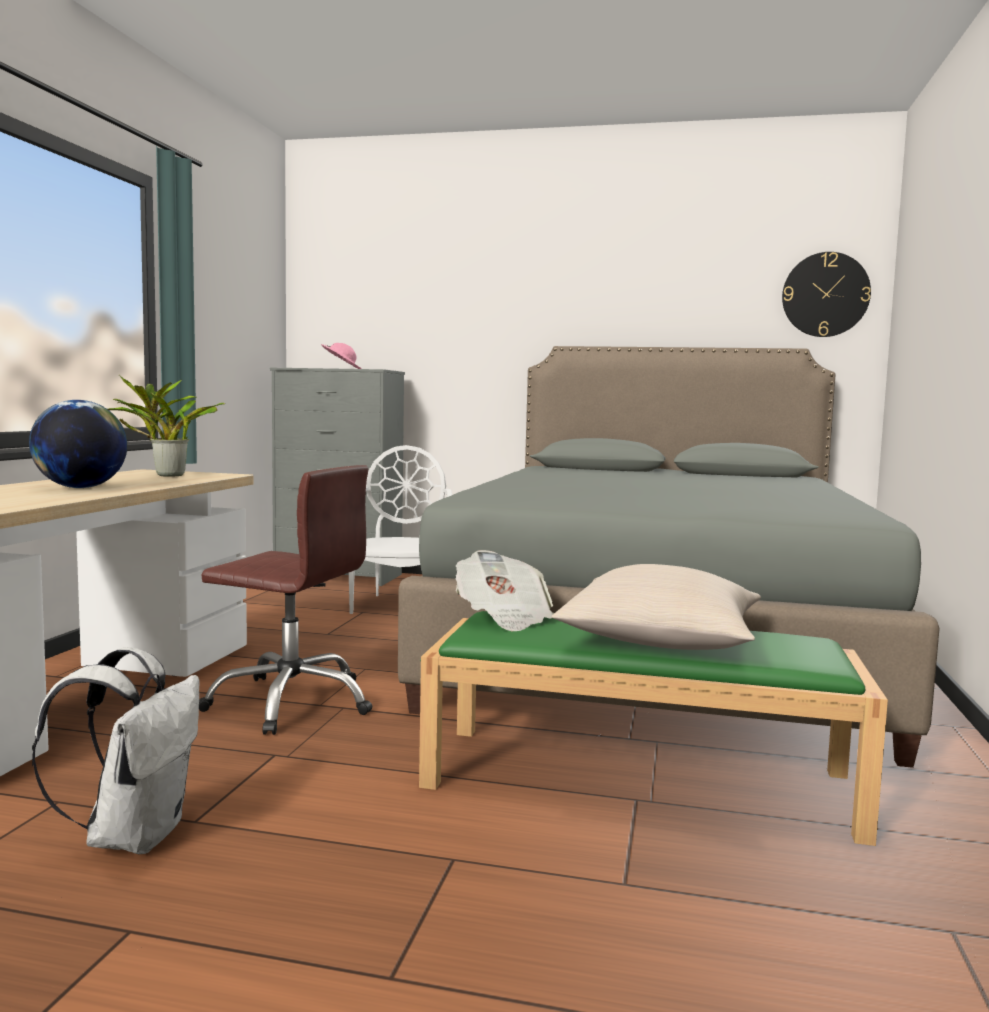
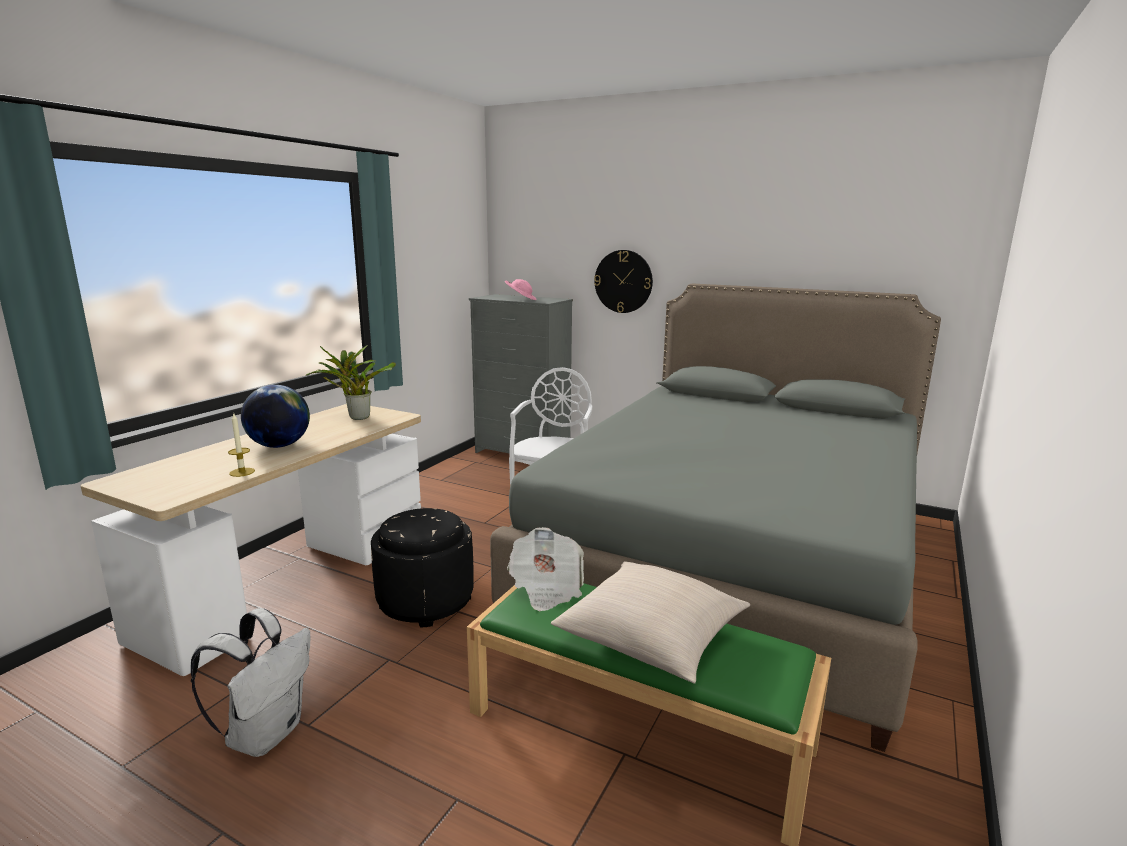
camera: 15 degrees right, 10 degrees up
(52, 499) = (242, 472): none -> candle
(291, 702) = (425, 601): brown office chair -> black ottoman
(825, 294) = (941, 243): wall clock -> wall clock (623, 281)

